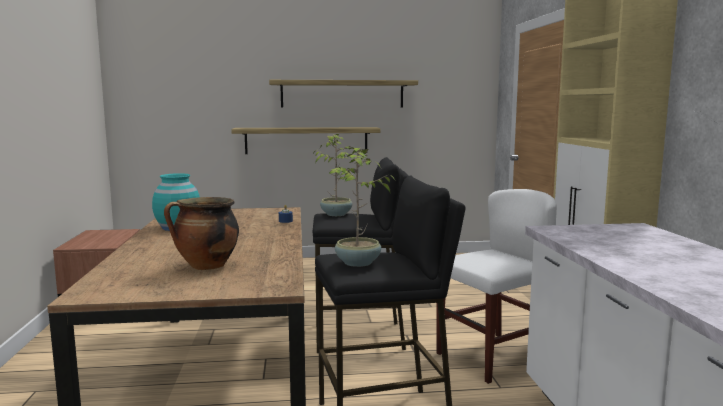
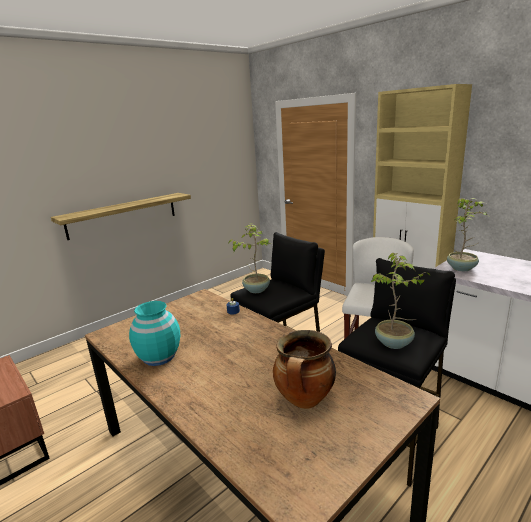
camera: 35 degrees left, 10 degrees up
(342, 94) = (147, 168): shelf -> none
(576, 231) = (462, 268): none -> potted plant

